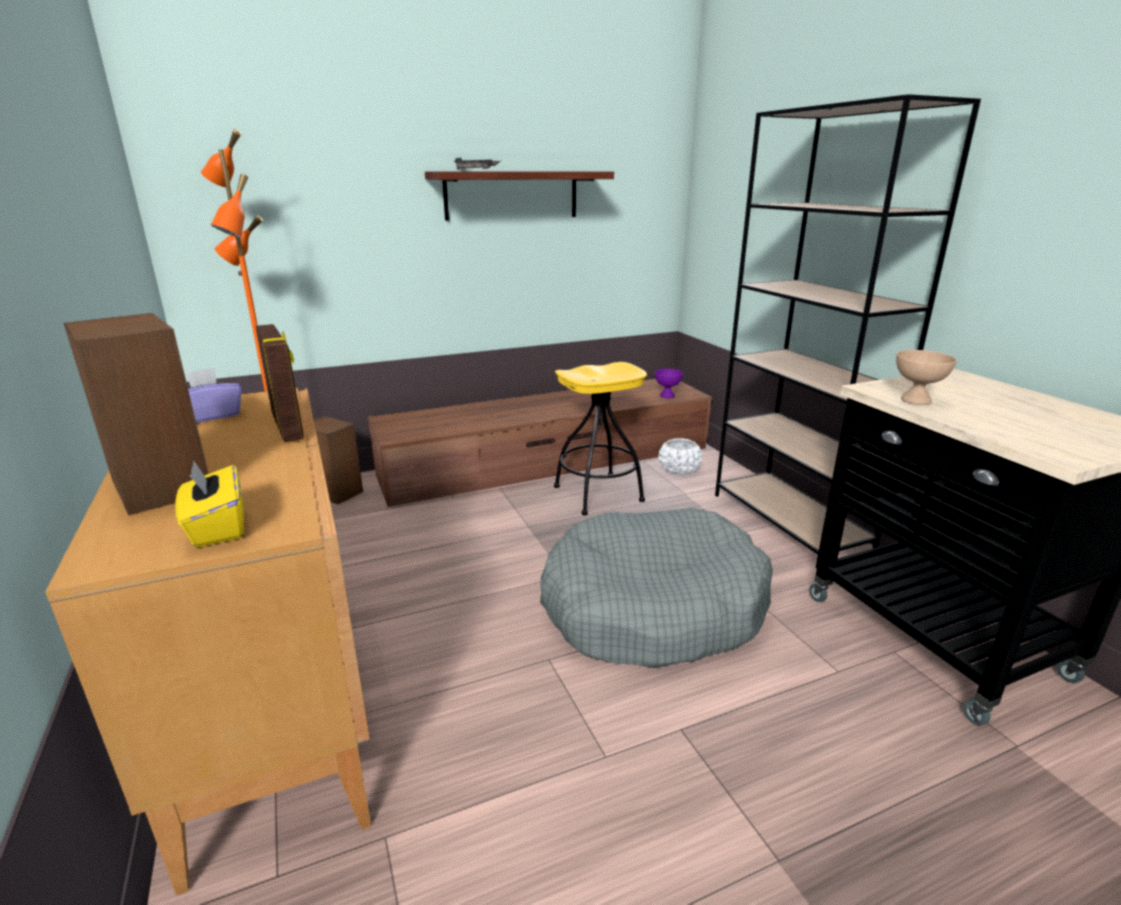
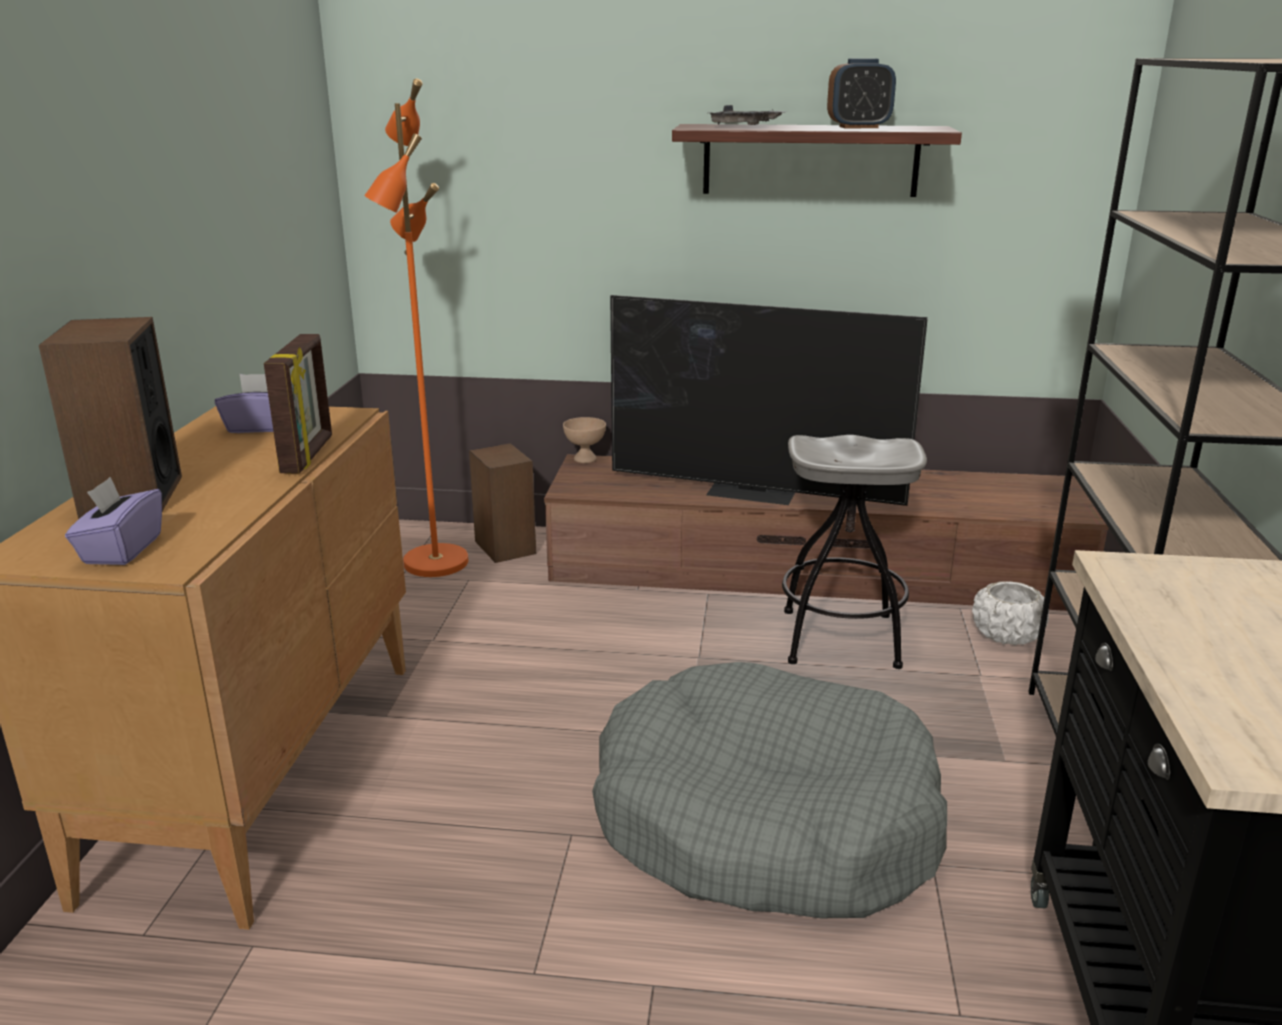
camera: 30 degrees right, 0 degrees up
(217, 528) = (121, 550): yellow tissue box -> purple tissue box
(514, 416) = (753, 491): none -> television
(547, 171) = (858, 127): none -> alarm clock
(597, 493) = (839, 638): yellow stool -> grey stool
(666, 395) = (1028, 507): purple bowl -> none
(915, 400) = (1156, 603): beige bowl -> beige bowl (584, 459)

